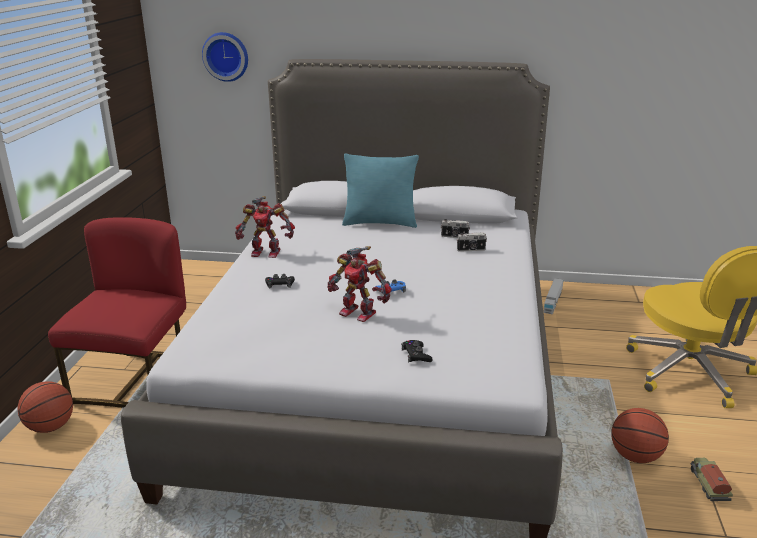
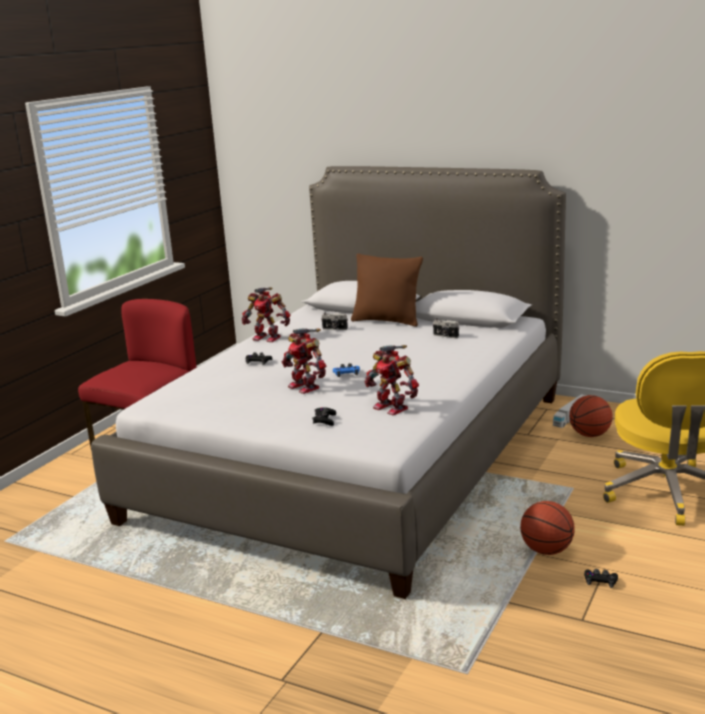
camera: 20 degrees right, 5 degrees down
(50, 427) = (72, 466): basketball -> basketball (590, 435)
(226, 56) = (279, 163): wall clock -> none
(380, 223) = (387, 321): turquoise pillow -> brown pillow
(471, 250) = (450, 348): camera -> camera (334, 329)
(474, 329) = (392, 407): none -> toy robot
(708, 484) = (600, 581): toy truck -> black game controller

